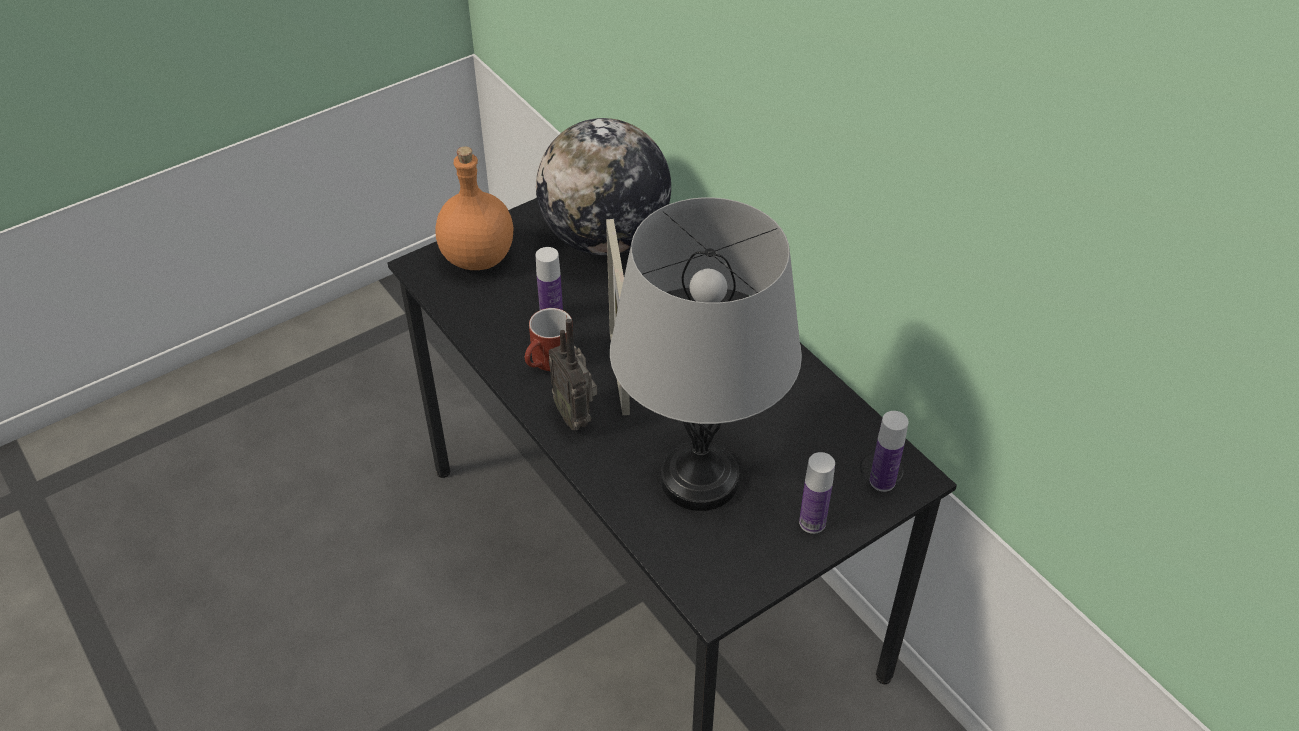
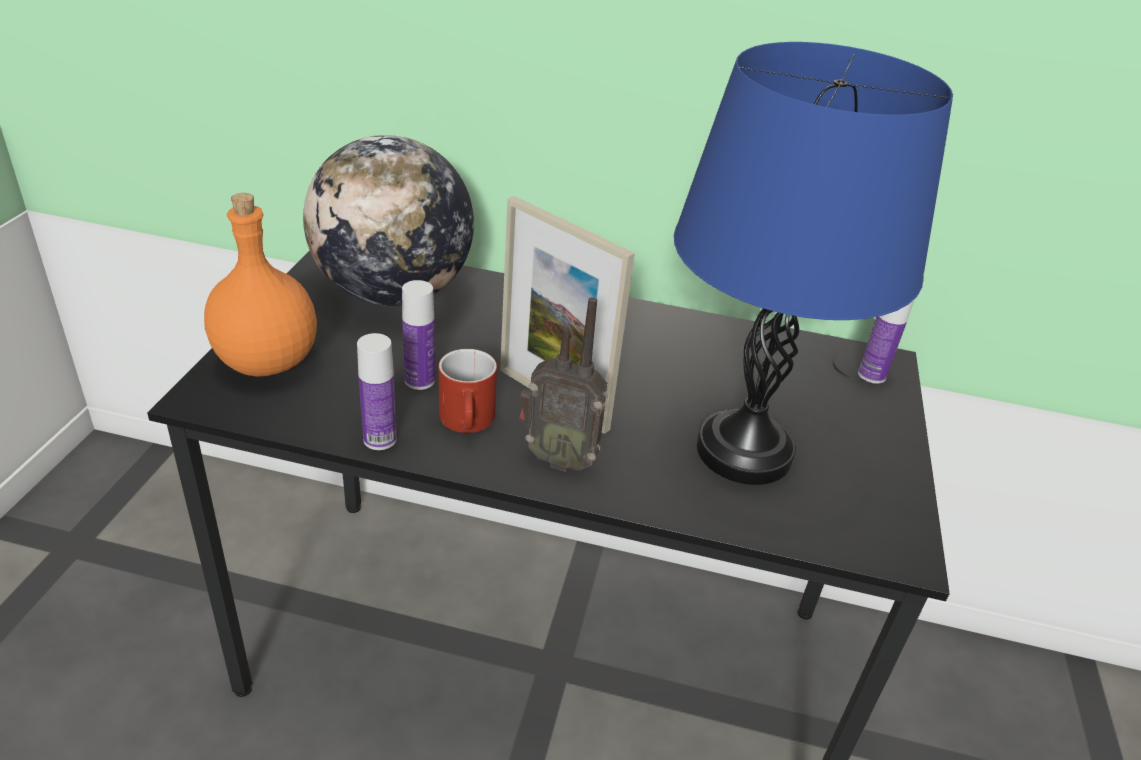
camera: 45 degrees left, 10 degrees down
(699, 479) = (744, 451): grey table lamp -> blue table lamp
(812, 522) = (873, 435): bottle -> bottle (380, 439)

